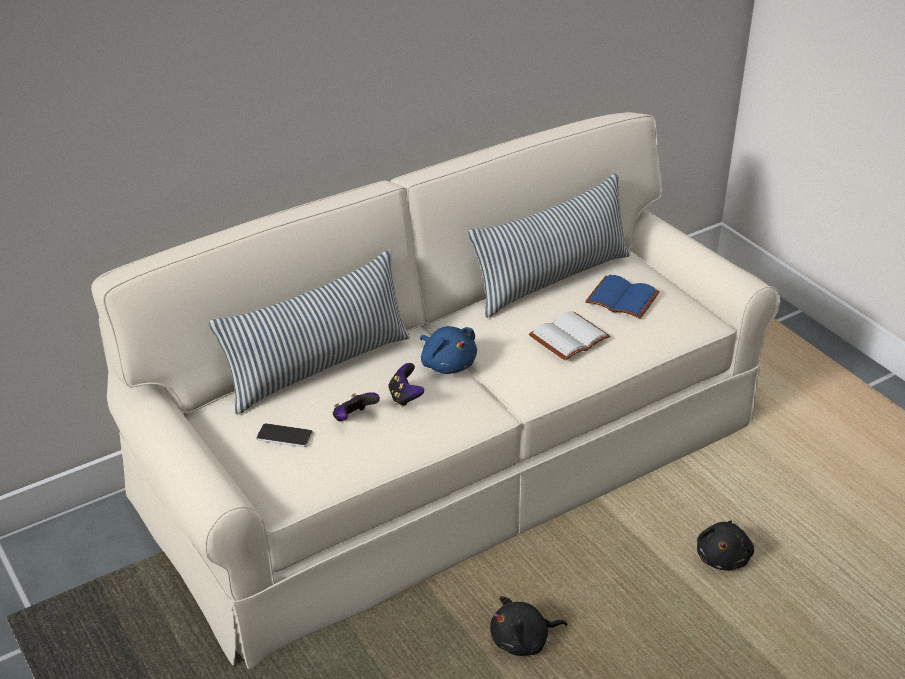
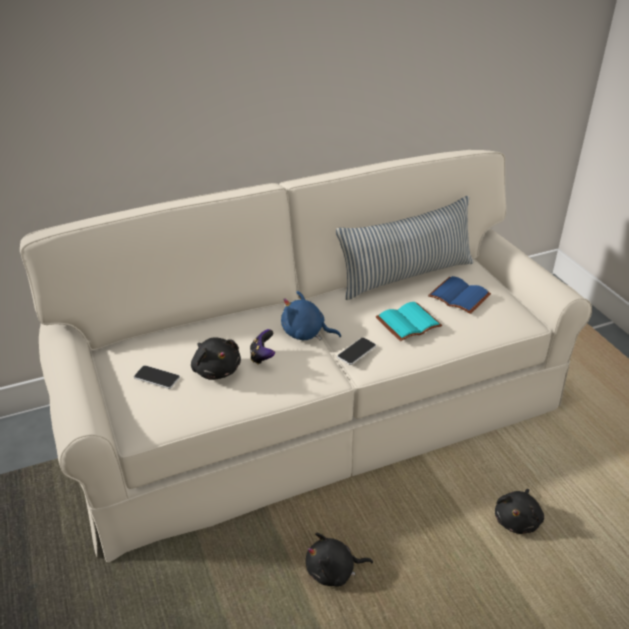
camera: 10 degrees right, 0 degrees up
(318, 367) = (203, 325): pillow -> none
(354, 418) = (216, 369): game controller -> black plush toy
(447, 364) = (306, 333): blue plush toy -> blue plush toy turned 135 degrees clockwise
(515, 379) = (356, 352): none -> phone
(568, 336) = (408, 322): white book -> turquoise book

